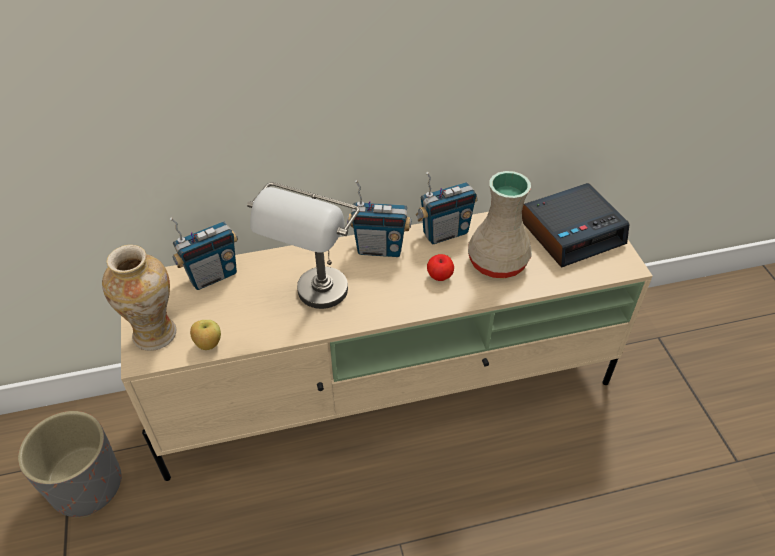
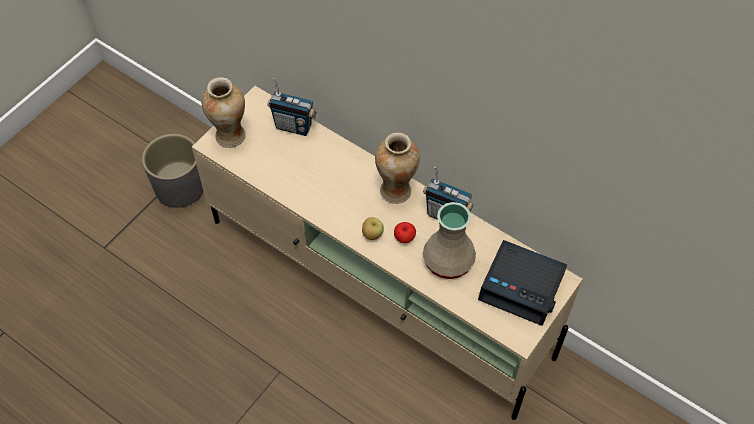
camera: 50 degrees right, 10 degrees up
(208, 344) = (246, 165): apple -> apple (372, 235)
(316, 302) = (322, 191): grey table lamp -> none
(379, 249) = (396, 190): radio -> vase

